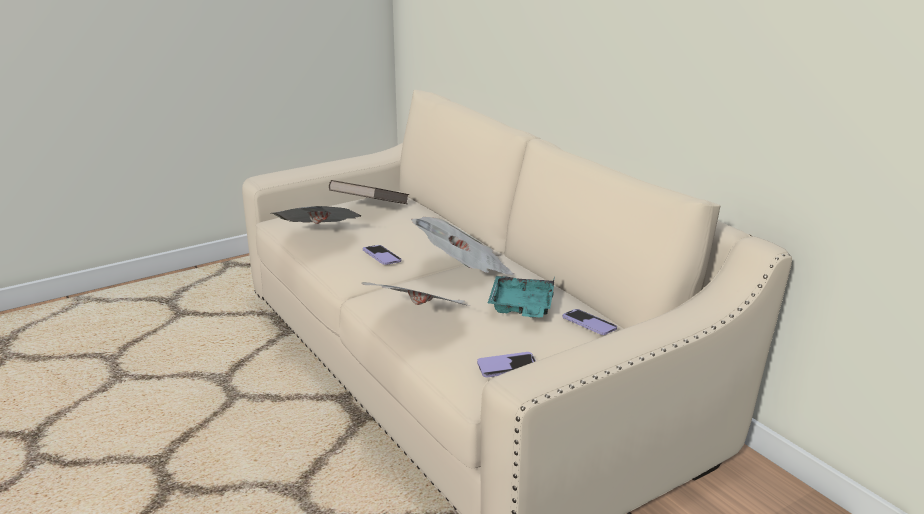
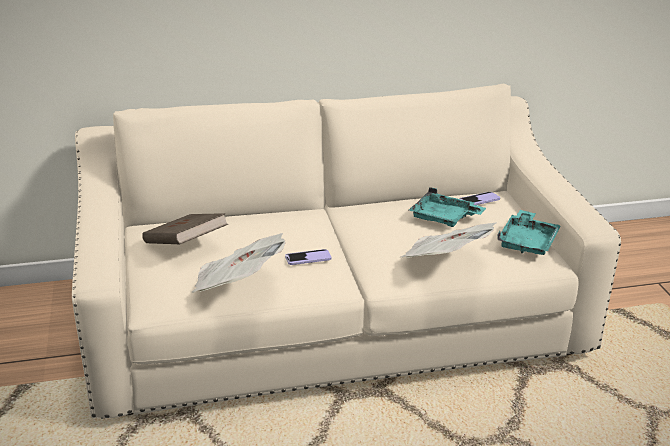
camera: 70 degrees left, 5 degrees up
(464, 270) = (364, 227): newspaper -> none
(507, 366) = (527, 242): phone -> turquoise tray

